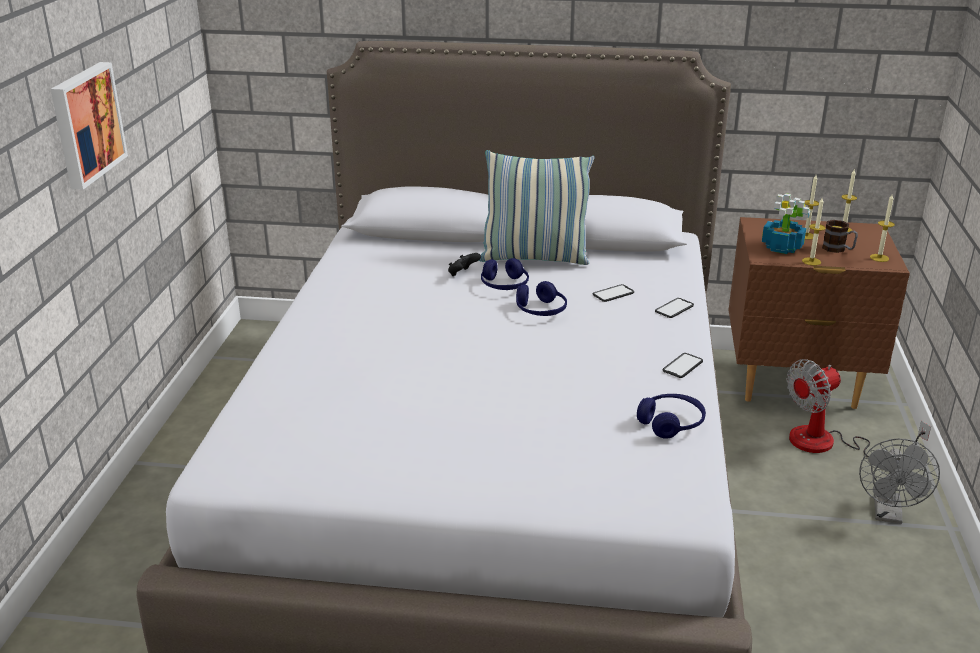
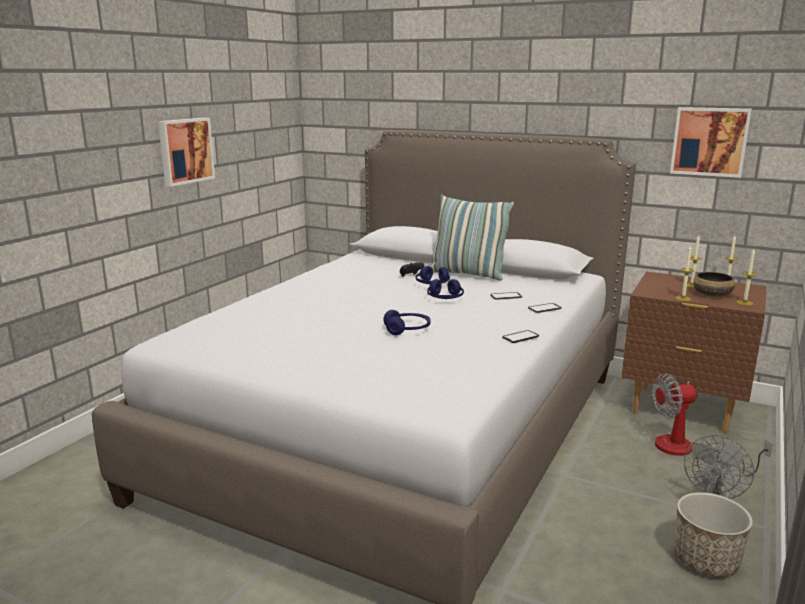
camera: 20 degrees right, 10 degrees down
(671, 423) = (480, 364): blue headphones -> blue headphones (407, 330)
(782, 247) = (666, 289): potted plant -> none
(819, 49) = (709, 141): none -> picture
(838, 249) = (712, 295): mug -> bowl
(912, 586) = (705, 560): none -> planter

